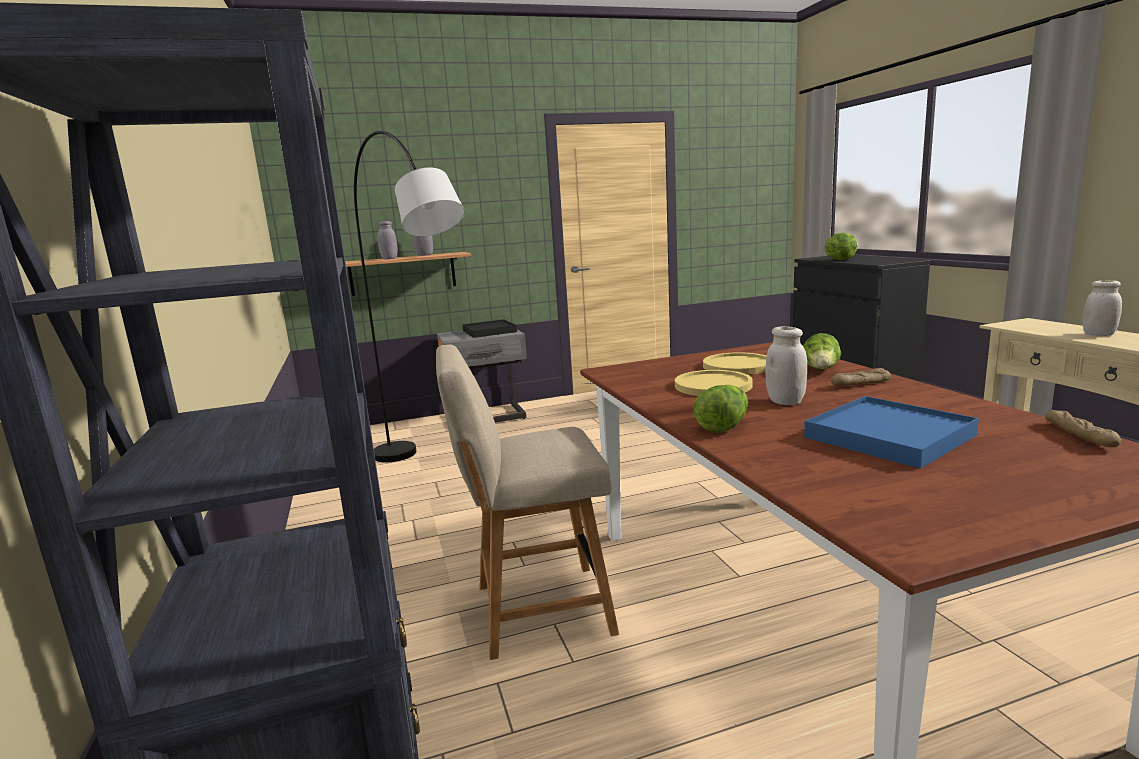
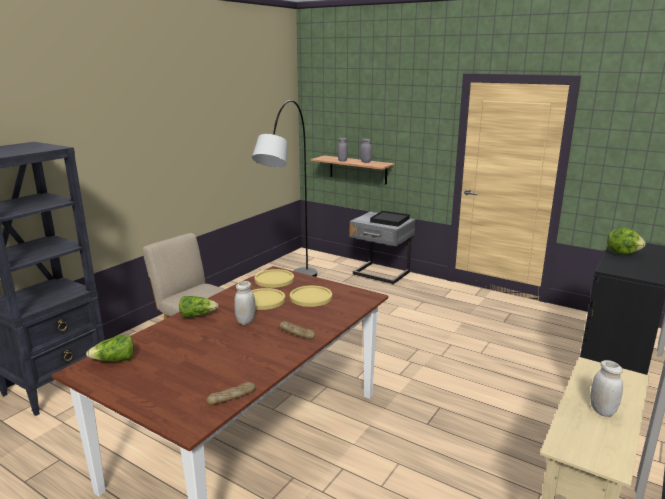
camera: 50 degrees right, 5 degrees up
(639, 373) = (274, 279): none -> yellow plate
(821, 370) = (319, 319): lettuce -> lettuce (115, 360)
(889, 436) = (202, 352): blue tray -> none

